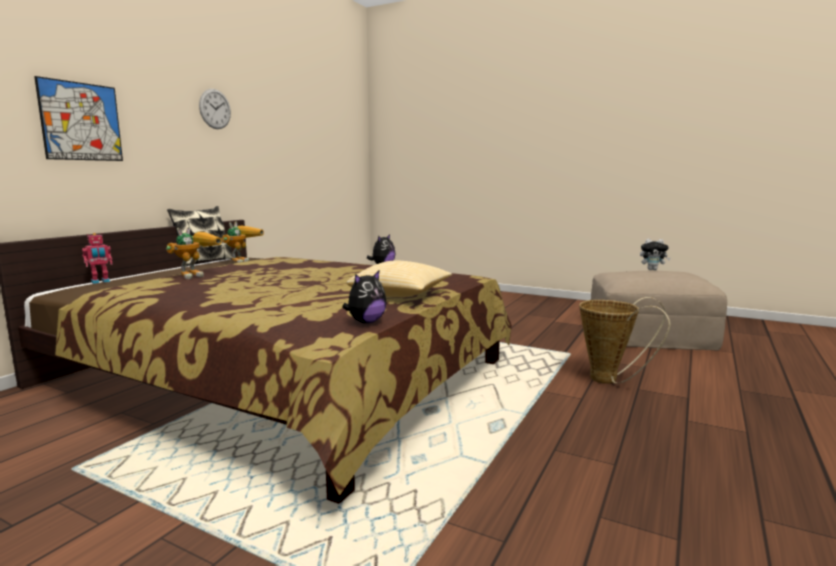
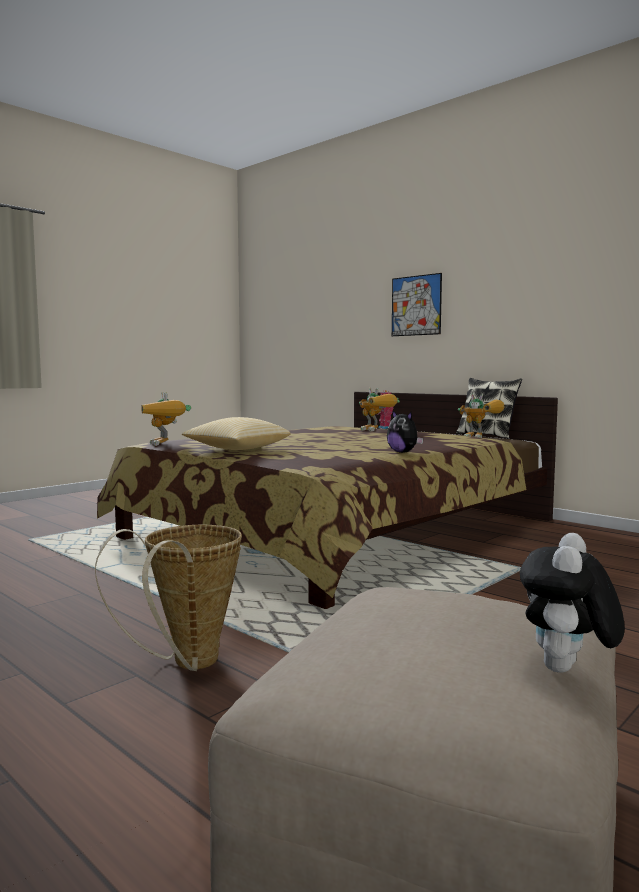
camera: 105 degrees right, 5 degrees down
(215, 109) = (544, 267): wall clock -> none
(366, 322) = (165, 445): plush toy -> toy robot

